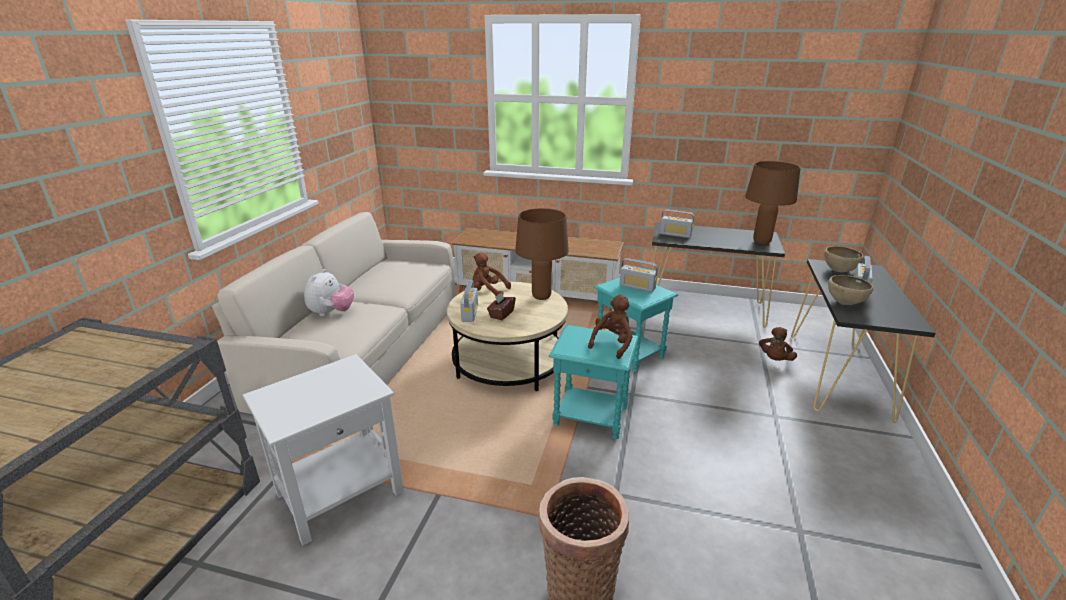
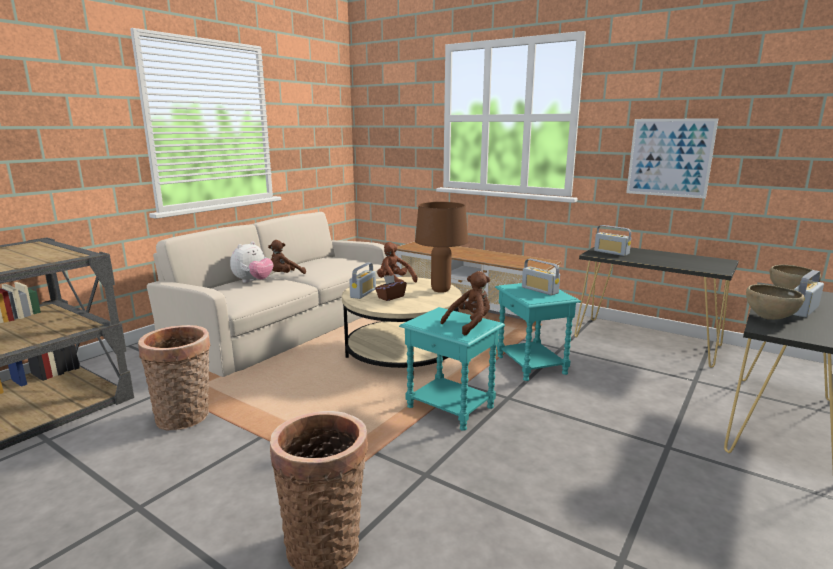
camera: 20 degrees right, 10 degrees down
(341, 492) = (186, 418): white side table -> basket
(720, 142) = (669, 157): none -> picture
(762, 242) = (711, 265): brown table lamp -> none
(774, 360) = (703, 397): brown plush toy -> brown plush toy (285, 275)

